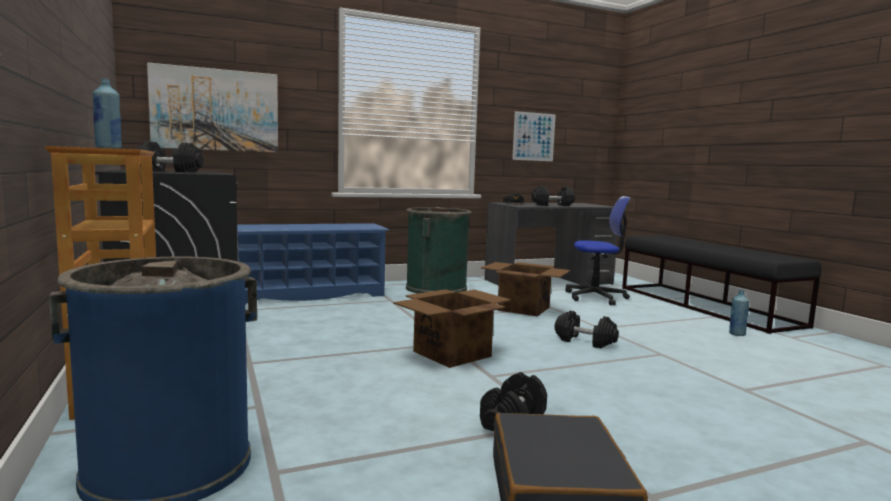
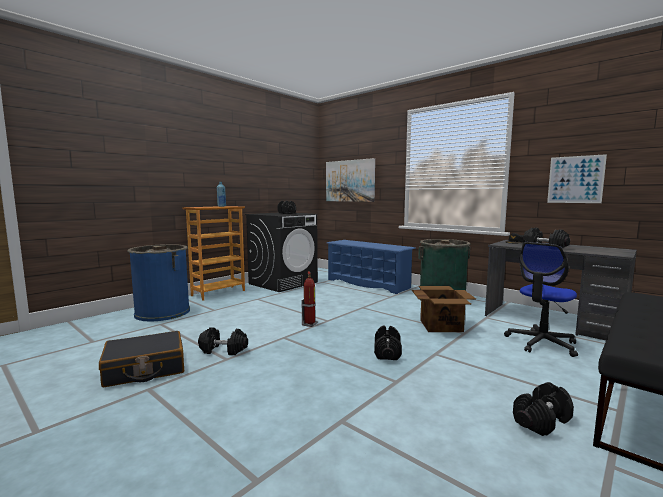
camera: 65 degrees right, 0 degrees up
(451, 354) = (309, 324): cardboard box -> fire extinguisher
(596, 297) = (541, 343): office chair -> office chair turned 75 degrees clockwise
(737, 334) = (542, 421): blue bottle -> black dumbbell

